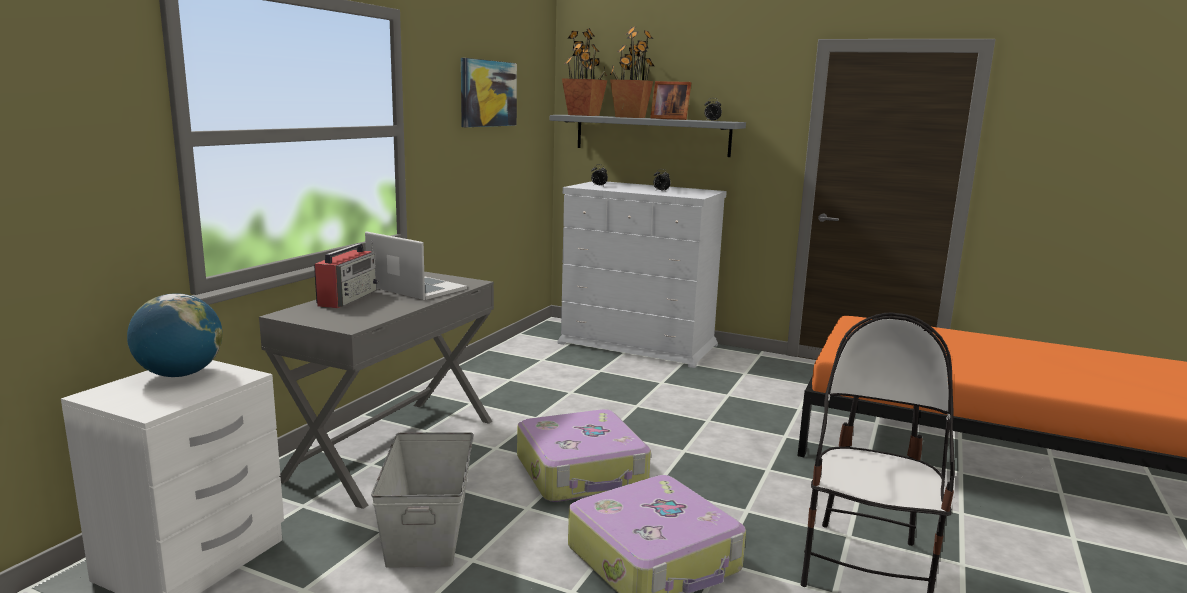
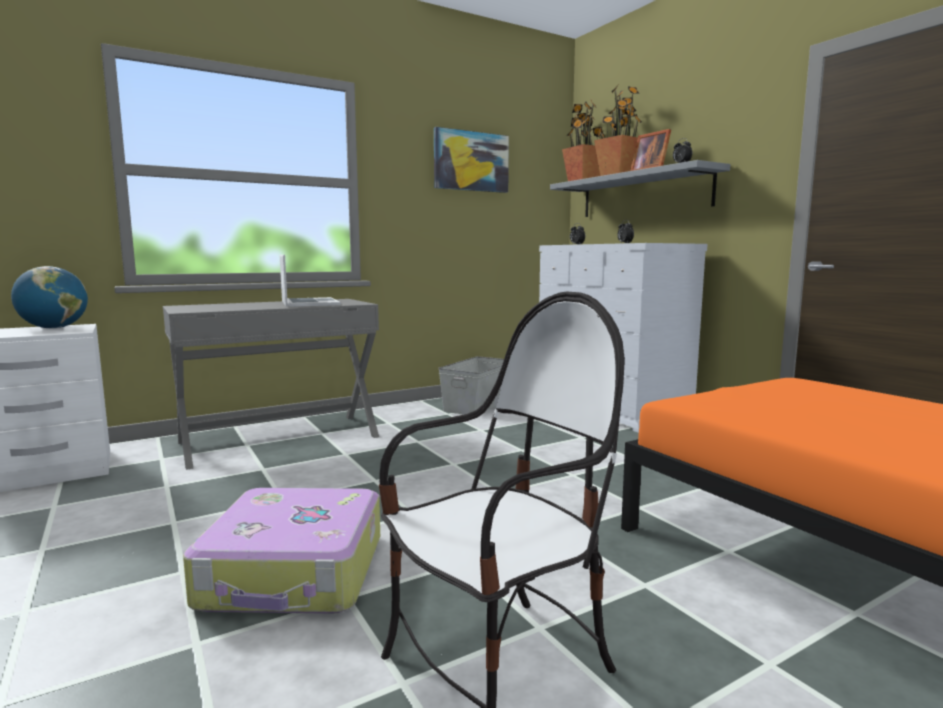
camera: 35 degrees right, 5 degrees down
(348, 298) = (246, 303): radio -> none
(427, 528) = (193, 492): grey storage box -> grey storage box (477, 405)
(582, 472) = (376, 486): suitcase -> none

